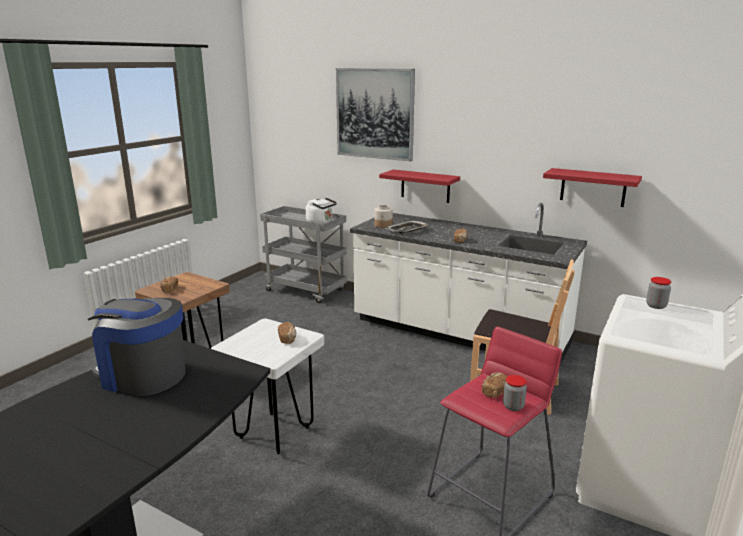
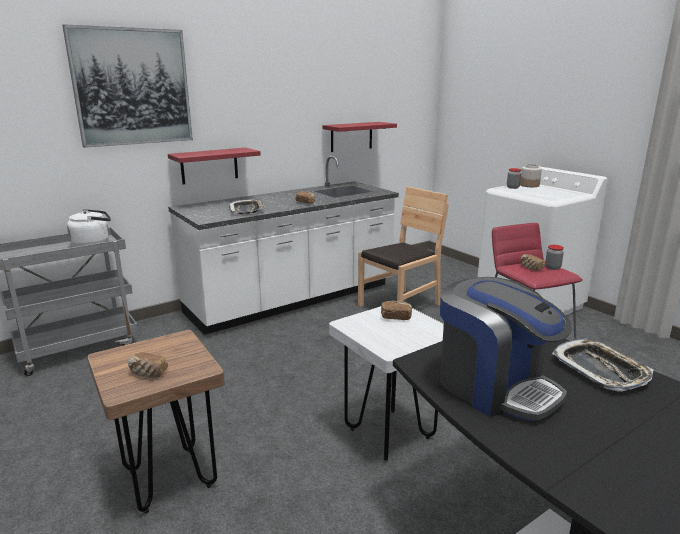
camera: 65 degrees left, 0 degrees up
(142, 375) = (495, 386): coffee machine -> coffee machine turned 90 degrees counterclockwise
(180, 418) = (600, 370): none -> tray
(383, 225) = (214, 214): jar -> jar (529, 185)

